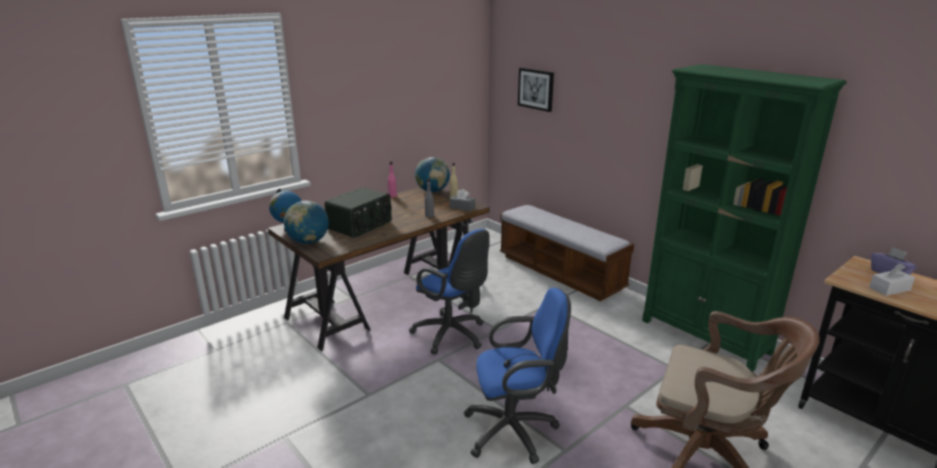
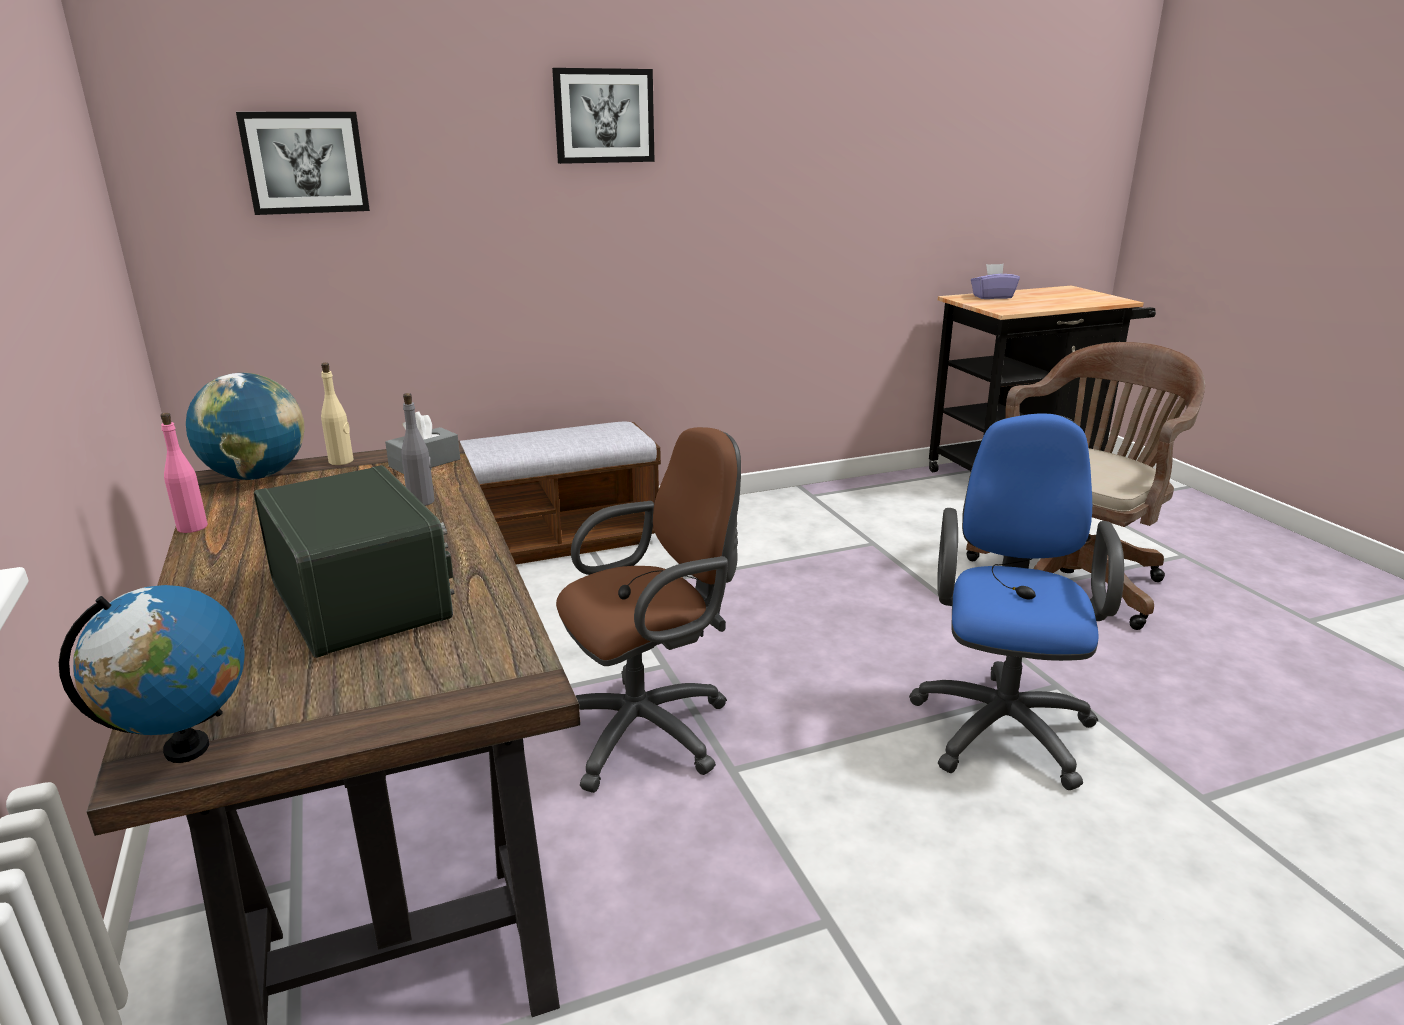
camera: 70 degrees left, 0 degrees up
(308, 242) = (384, 708): globe -> none
(452, 336) = (649, 729): blue office chair -> brown office chair
(646, 88) = (603, 116): none -> picture
(705, 336) = (805, 500): green bookcase -> none
(889, 289) = (1030, 304): white tissue box -> none

